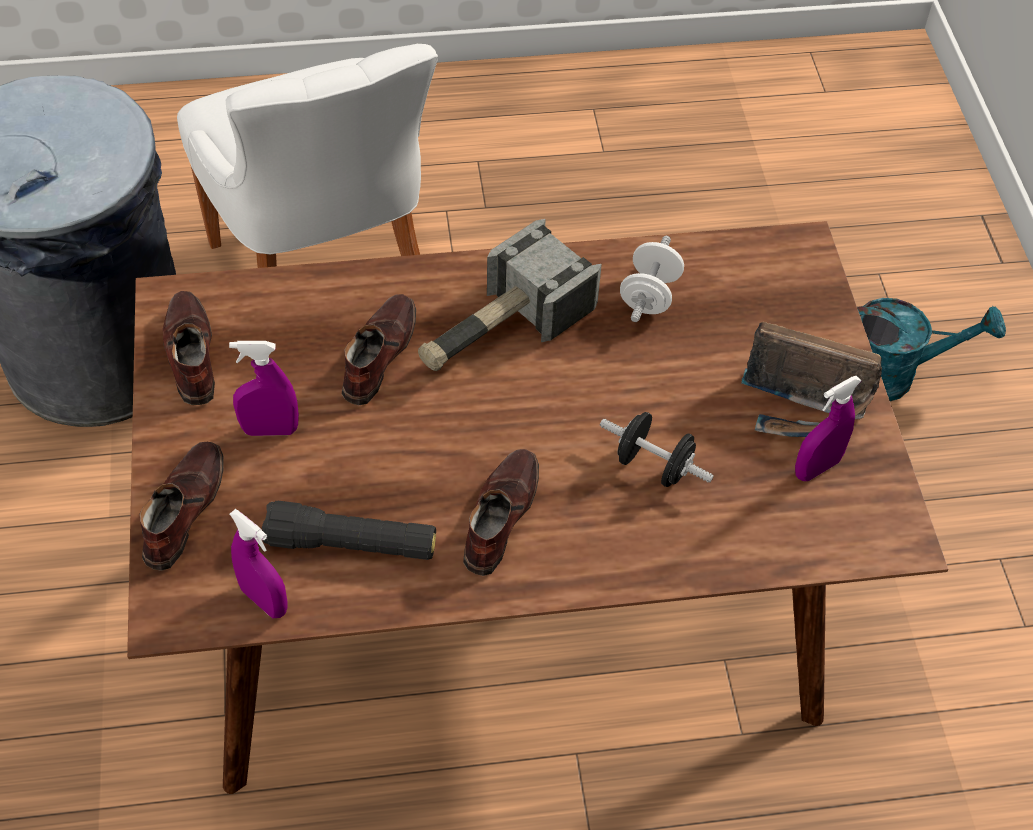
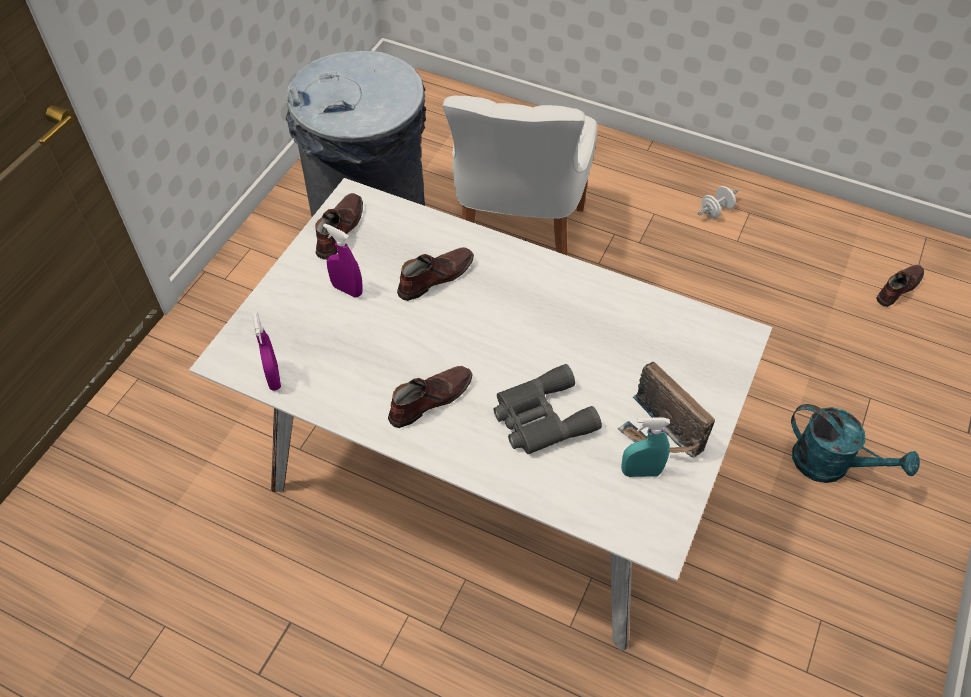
camera: 35 degrees right, 0 degrees up
(183, 510) = (272, 309): brown shoe -> brown shoe (898, 288)
(351, 544) = (340, 372): black flashlight -> none
(500, 329) = (514, 296): hammer -> none
(506, 615) = (482, 479): brown dining table -> white dining table
(649, 295) = (618, 318): white dumbbell -> white dumbbell (716, 211)
(653, 465) = (541, 417): black dumbbell -> grey binoculars
(816, 468) = (641, 472): purple spray bottle -> turquoise spray bottle

